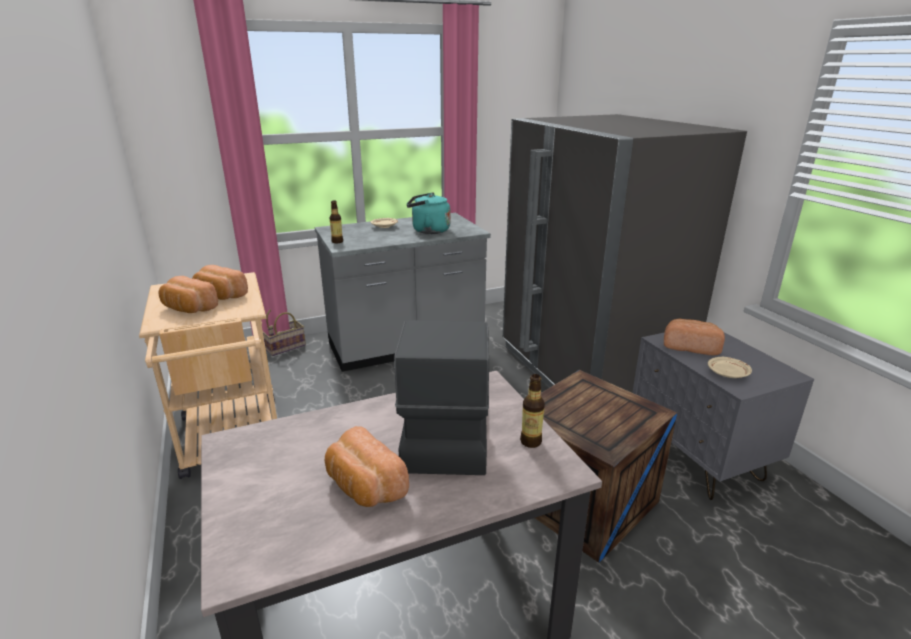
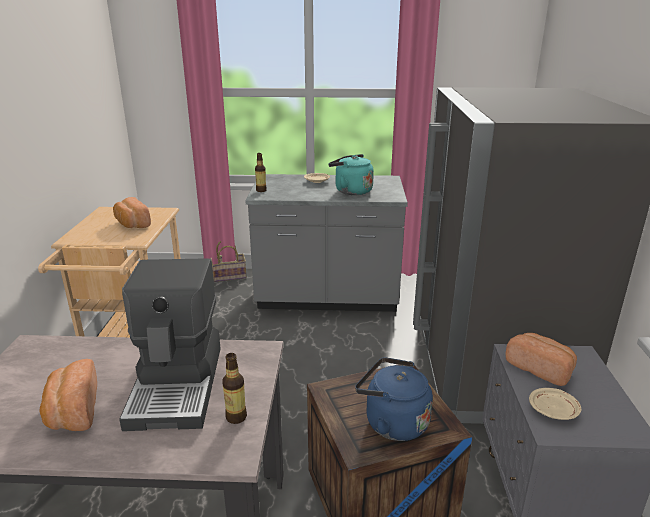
camera: 25 degrees right, 0 degrees up
(188, 309) = (100, 231): bread -> none
(444, 431) = (178, 384): coffee machine -> coffee machine turned 150 degrees clockwise
(611, 420) = (392, 422): none -> blue kettle

